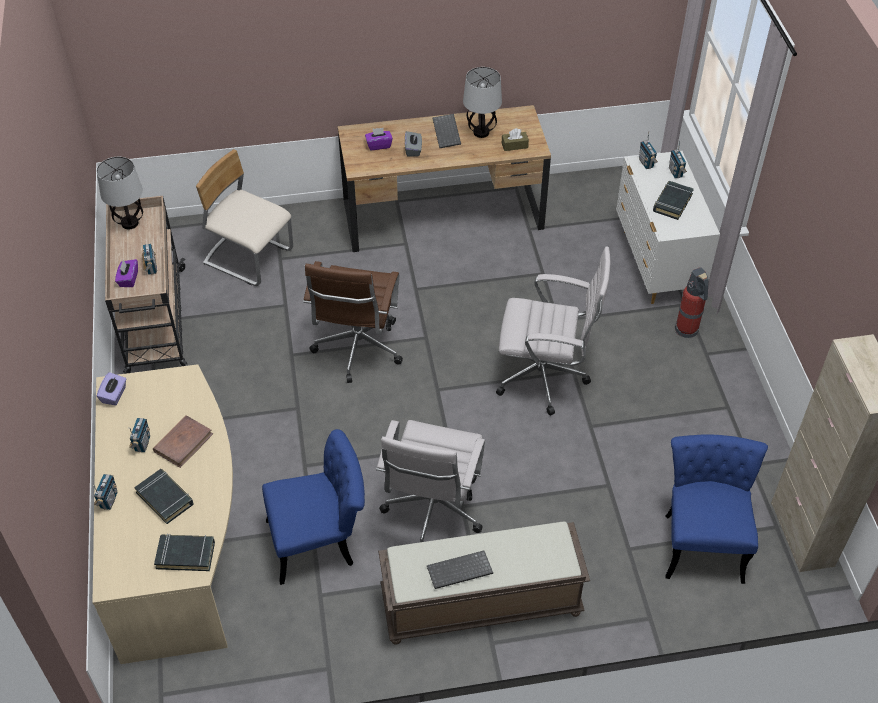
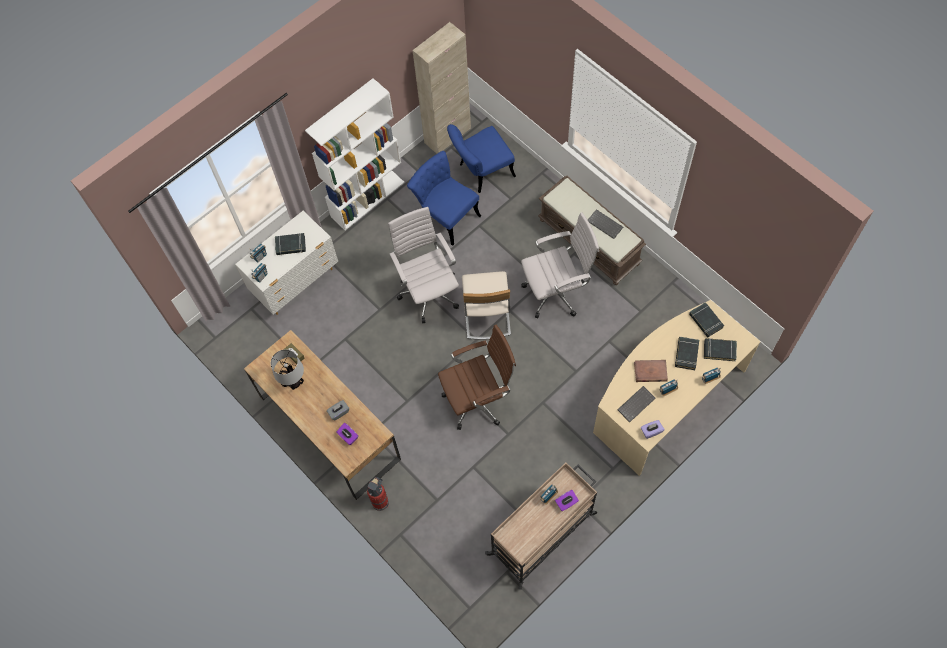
camera: 120 degrees left, 15 degrees up
(129, 223) = (522, 544): table lamp -> none
(131, 541) = (719, 350): none -> black book
(249, 257) = (449, 520): beige chair -> beige chair (486, 314)
(320, 541) = (612, 332): blue chair -> blue chair (446, 215)
(447, 132) = (307, 403): keyboard -> keyboard (636, 403)
(687, 330) = (341, 242): fire extinguisher -> fire extinguisher (380, 501)
(741, 386) = (367, 199): none -> white bookcase

